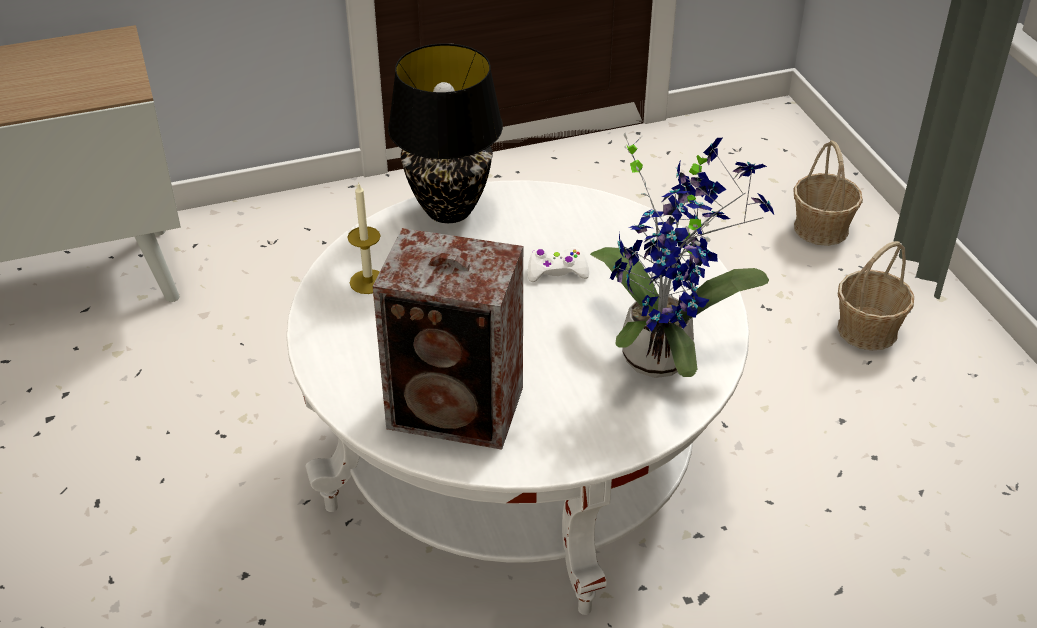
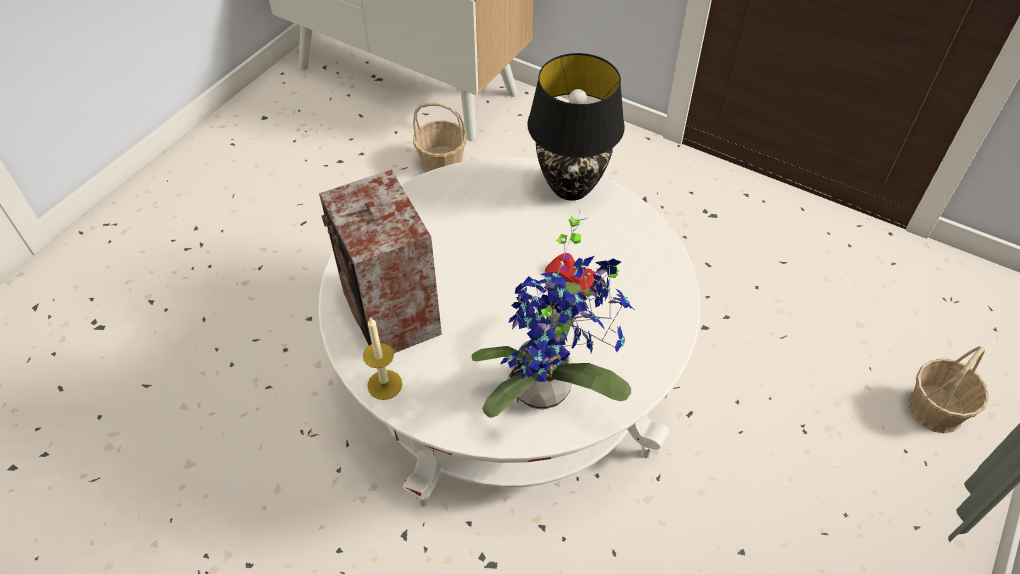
camera: 50 degrees right, 10 degrees up
(368, 282) = (462, 198): candle -> candle (384, 384)
(556, 271) = (571, 279): white game controller -> red game controller
(868, 330) = (859, 511): basket -> basket (442, 163)

